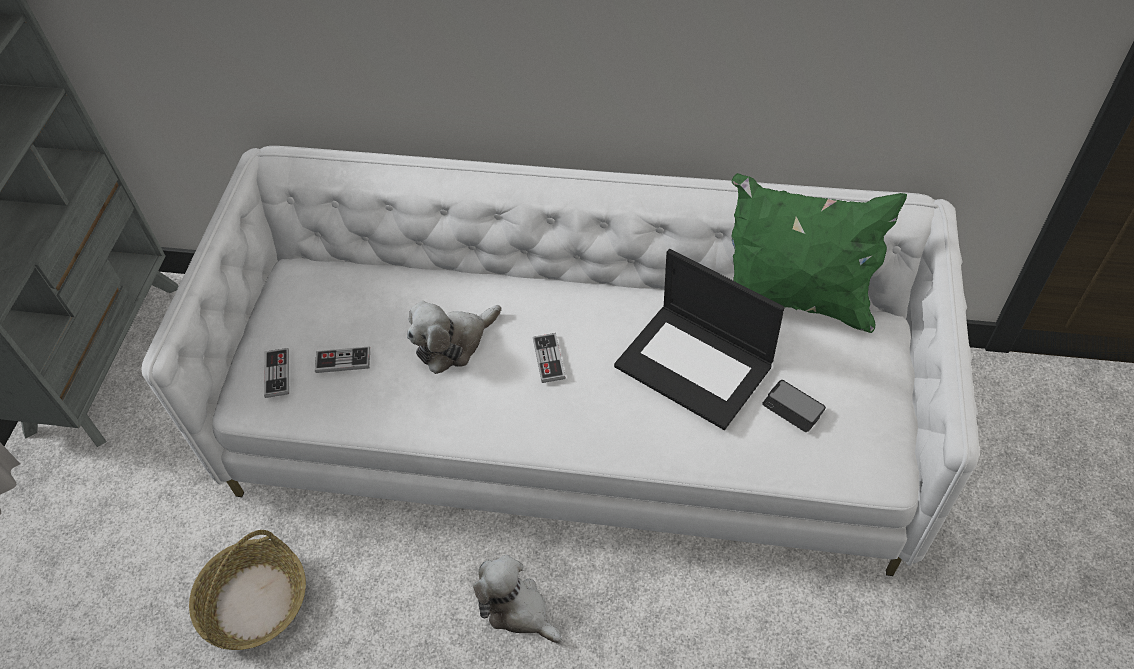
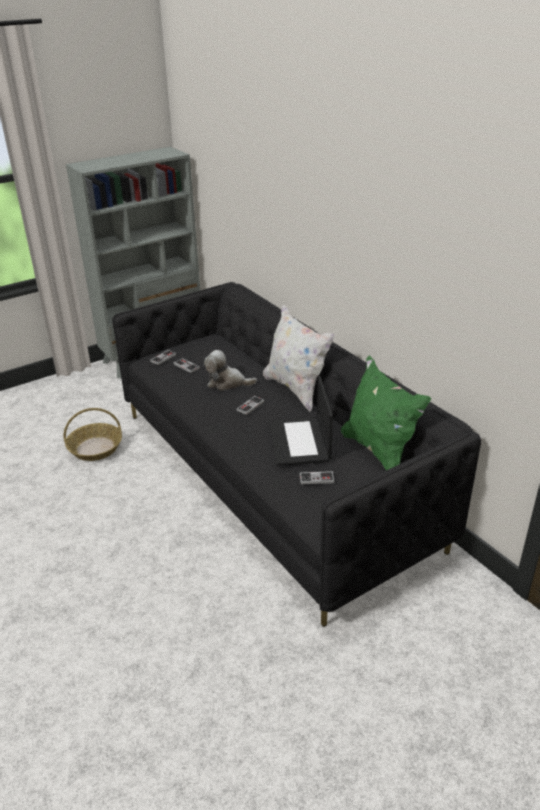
camera: 45 degrees right, 20 degrees down
(517, 609) = (165, 514): plush toy -> none
(563, 278) = (296, 389): none -> white pillow
(574, 424) = (272, 477): white sofa -> black sofa
(793, 407) = (316, 479): phone -> game controller

